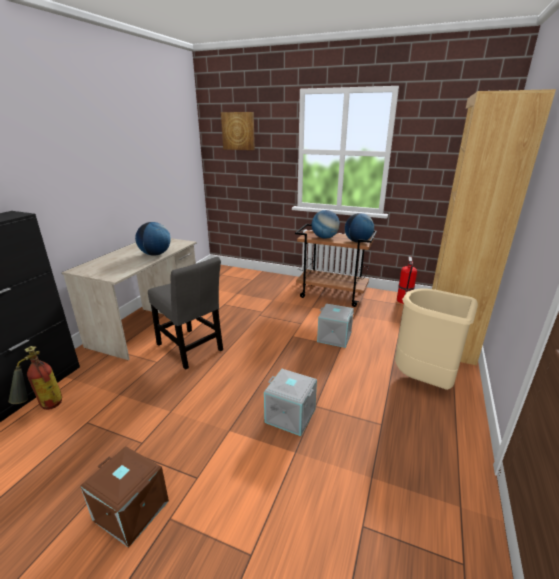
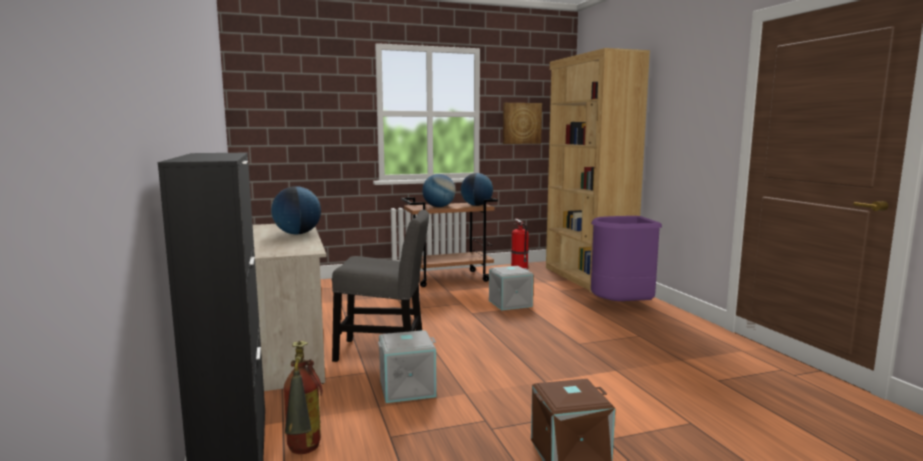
camera: 40 degrees left, 15 degrees down
(238, 131) = (291, 89): picture -> picture (521, 123)
(291, 415) = (572, 355): grey storage box -> grey storage box (407, 388)
(424, 380) = (621, 306): beige trash can -> purple trash can

